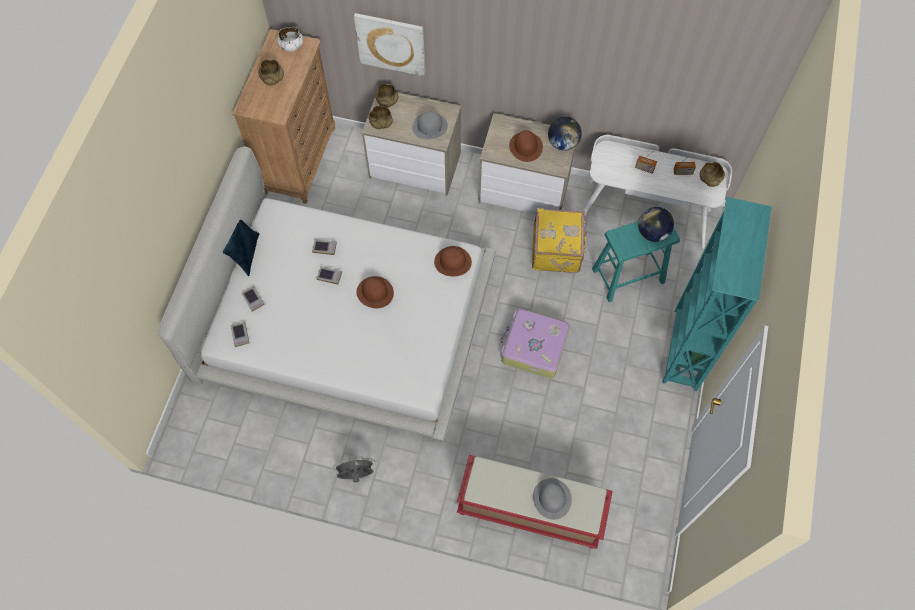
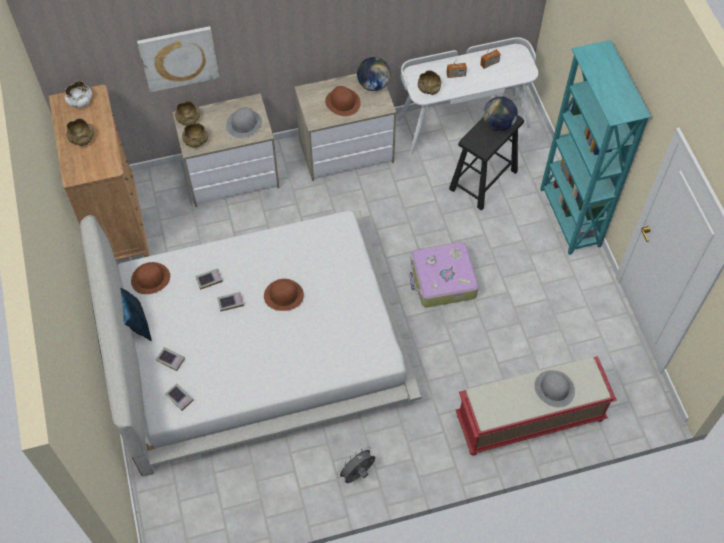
camera: 30 degrees left, 5 degrees down
(453, 261) = (337, 234): brown hat -> brown hat (150, 278)
(557, 249) = (408, 187): yellow suitcase -> none
(627, 275) = (483, 180): turquoise stool -> black stool
(710, 179) = (515, 59): beige bowl -> beige bowl (429, 89)

